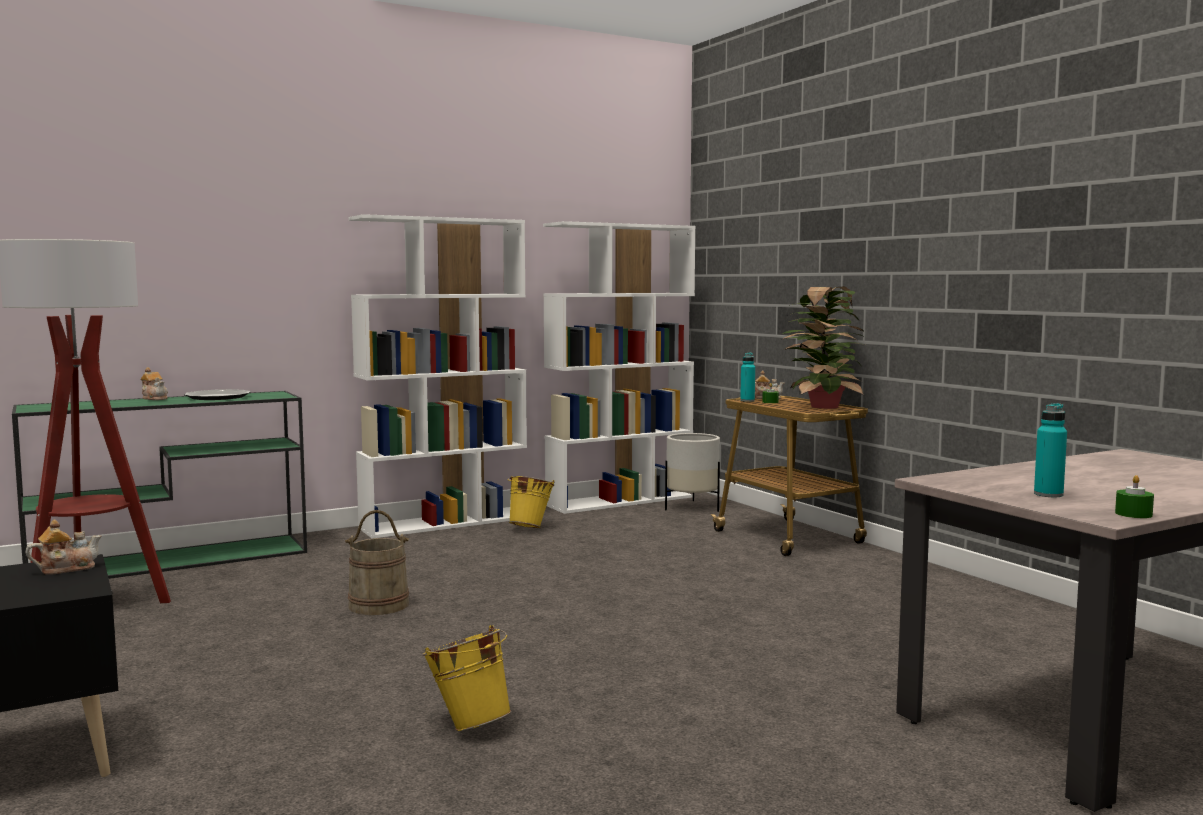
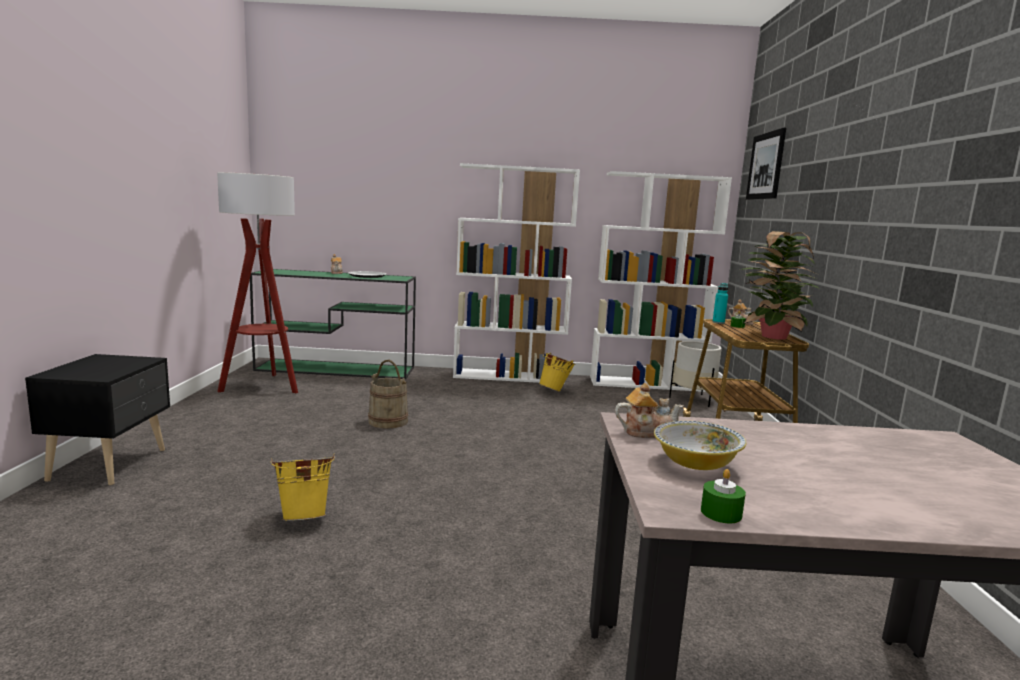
camera: 30 degrees right, 5 degrees up
(66, 568) = (131, 362): teapot -> teapot (646, 432)
(738, 212) = (765, 166): none -> picture
(1048, 494) = (695, 464): turquoise bottle -> bowl

